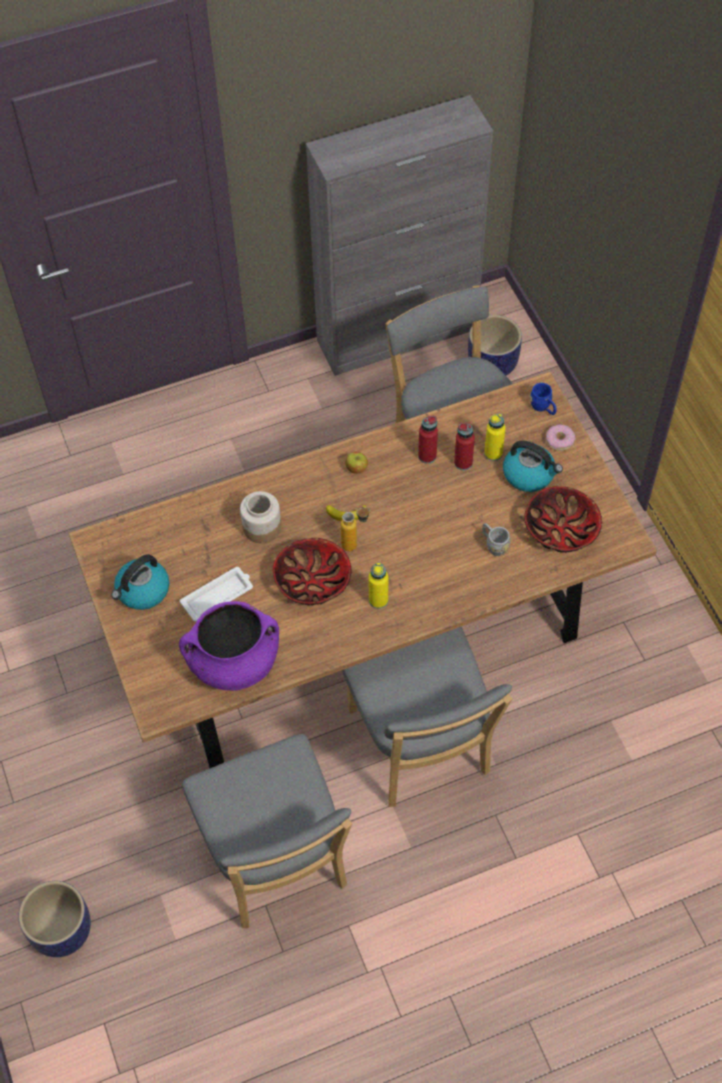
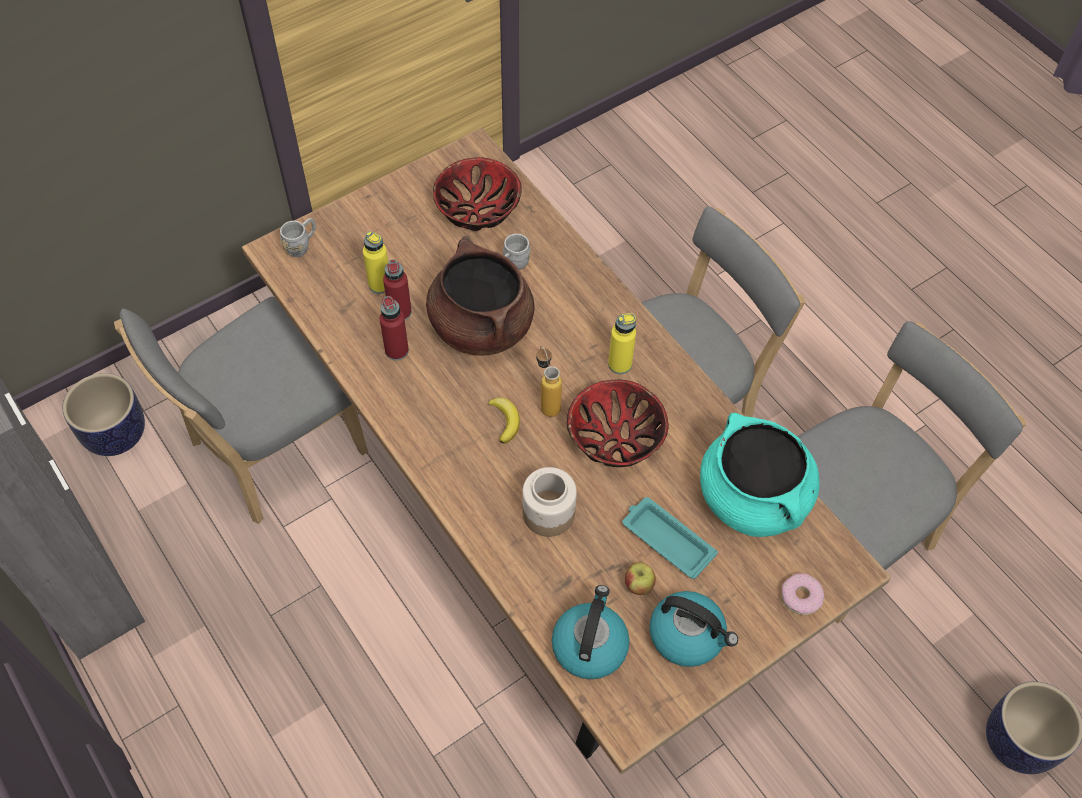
camera: 105 degrees left, 0 degrees up
(218, 596) = (666, 539): white tray -> turquoise tray
(234, 662) = (753, 498): purple cooking pot -> turquoise cooking pot
(356, 468) = (431, 423): apple -> apple (638, 585)
(437, 513) = (481, 326): none -> brown cooking pot
(529, 474) = (404, 246): kettle -> kettle (589, 645)
(543, 408) = (301, 245): blue mug -> grey mug
(559, 440) = (349, 224): donut -> donut (801, 597)

